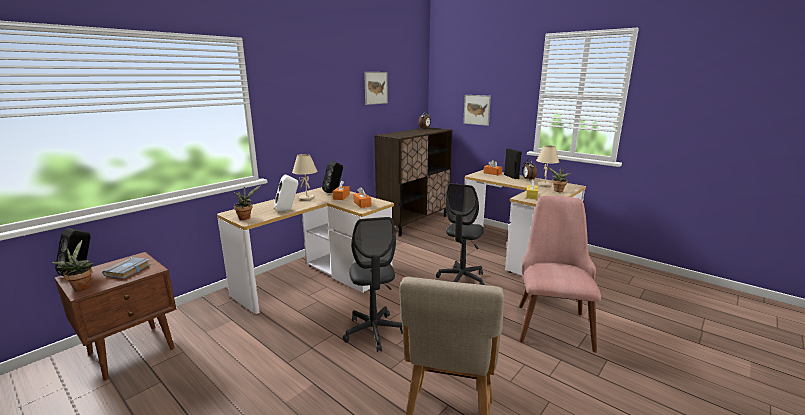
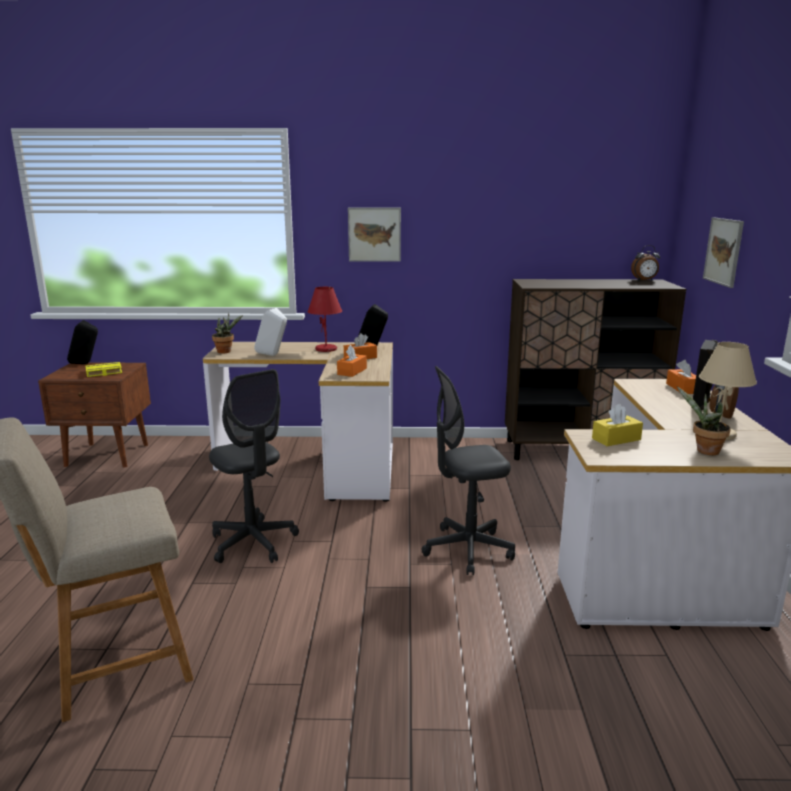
camera: 50 degrees right, 0 degrees up
(81, 286) = (64, 373): potted plant -> none
(128, 271) = (103, 372): grey book -> yellow book
(307, 198) = (326, 349): beige table lamp -> red table lamp
(374, 332) = (253, 542): grey office chair -> grey office chair turned 75 degrees counterclockwise
(376, 88) = (526, 198): picture -> picture (374, 234)
(551, 320) = (463, 674): pink chair -> none

